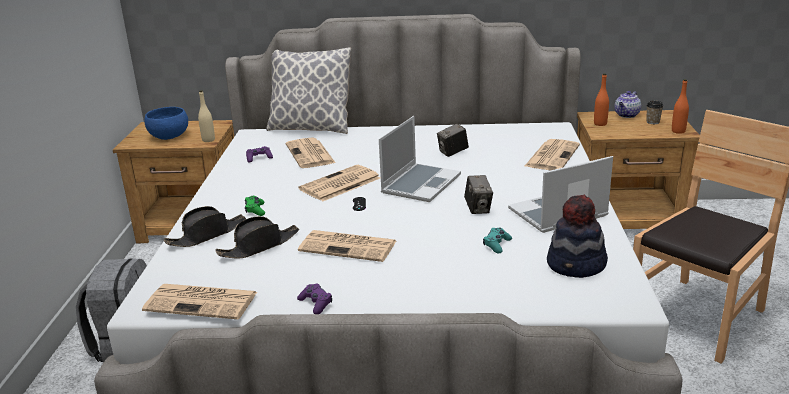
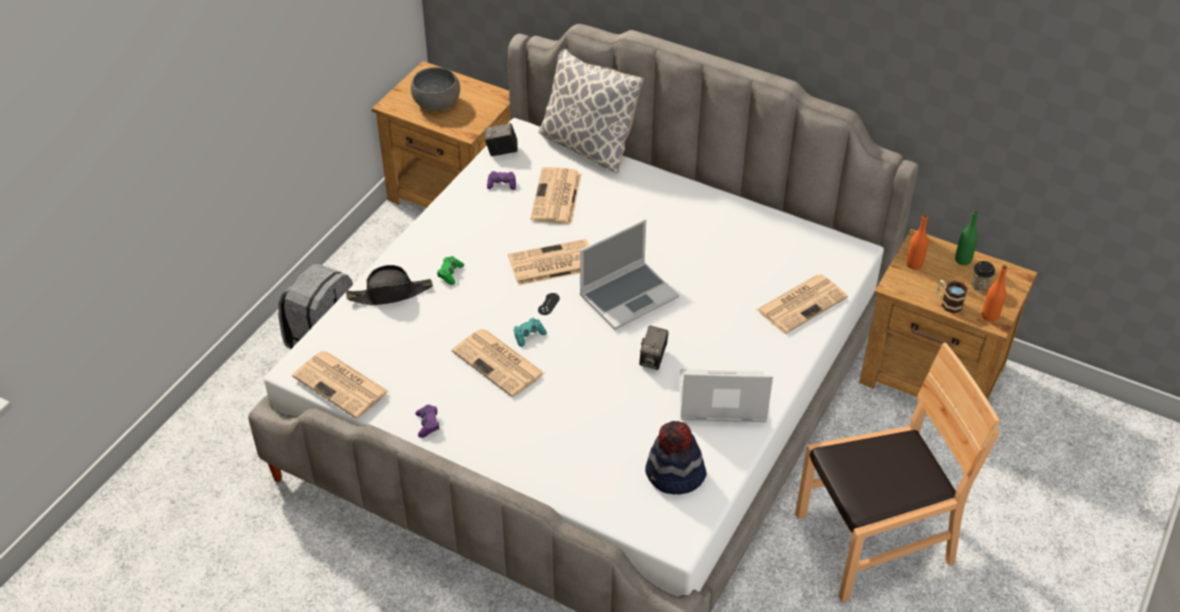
camera: 25 degrees right, 20 degrees up
(169, 136) = (437, 103): blue bowl -> grey bowl
(208, 140) = (471, 127): beige bottle -> none
(259, 246) = (425, 329): black hat -> none
(453, 153) = (702, 254): camera -> camera (501, 151)
(496, 245) = (628, 417): turquoise game controller -> turquoise game controller (528, 335)
(626, 115) = (963, 260): teapot -> green bottle
(644, 132) = (948, 303): none -> mug

